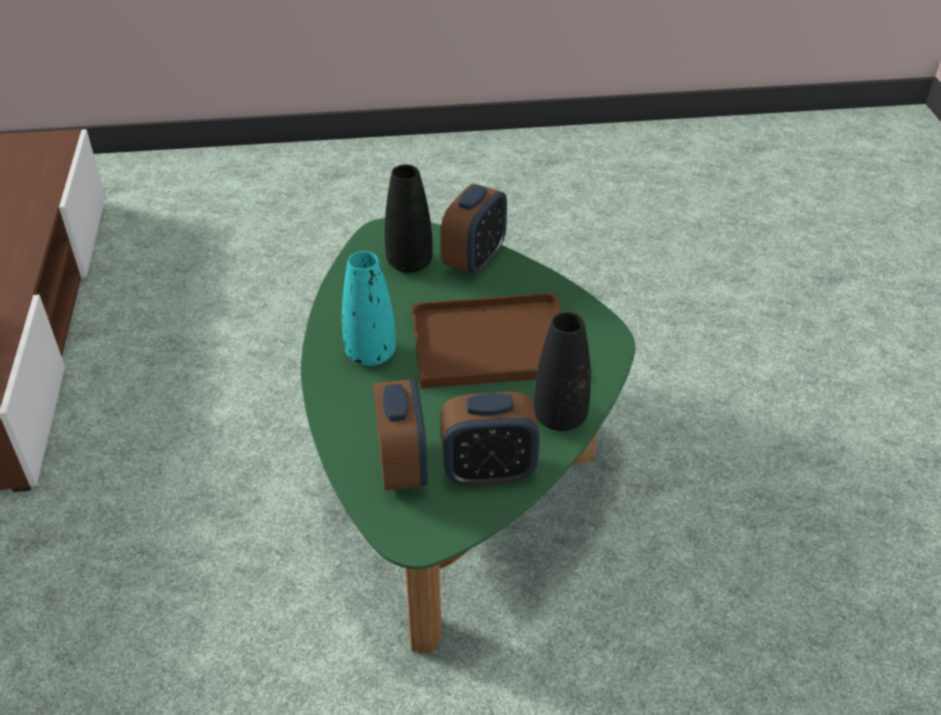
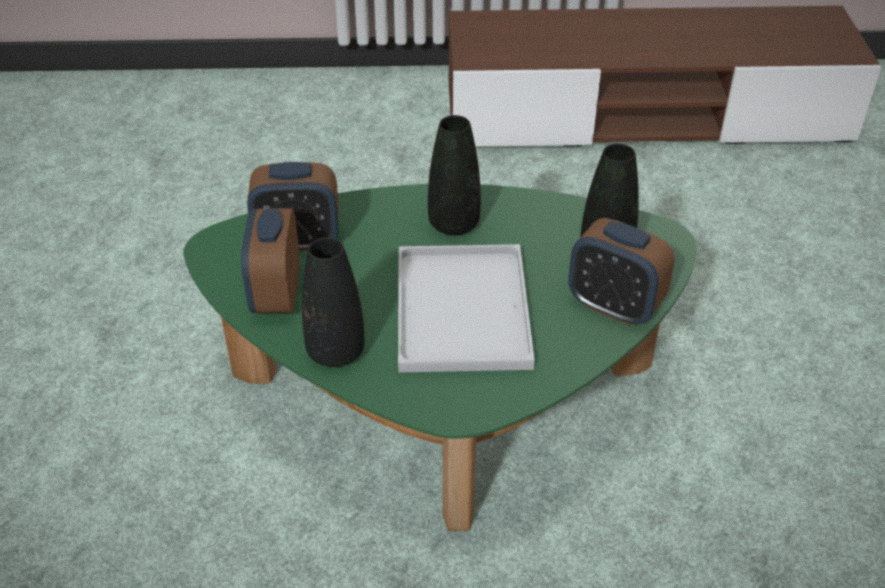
camera: 95 degrees right, 0 degrees up
(370, 354) = (454, 224): turquoise vase -> black vase
(487, 344) = (460, 307): brown tray -> white tray

